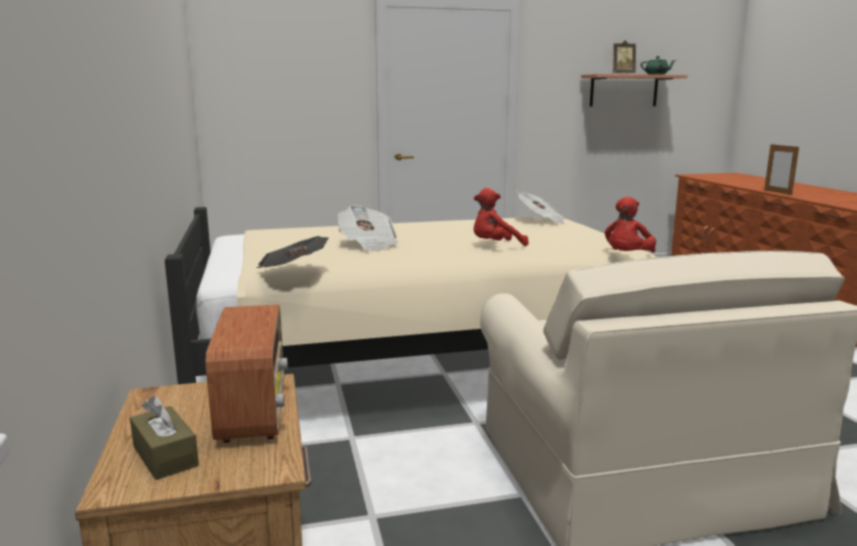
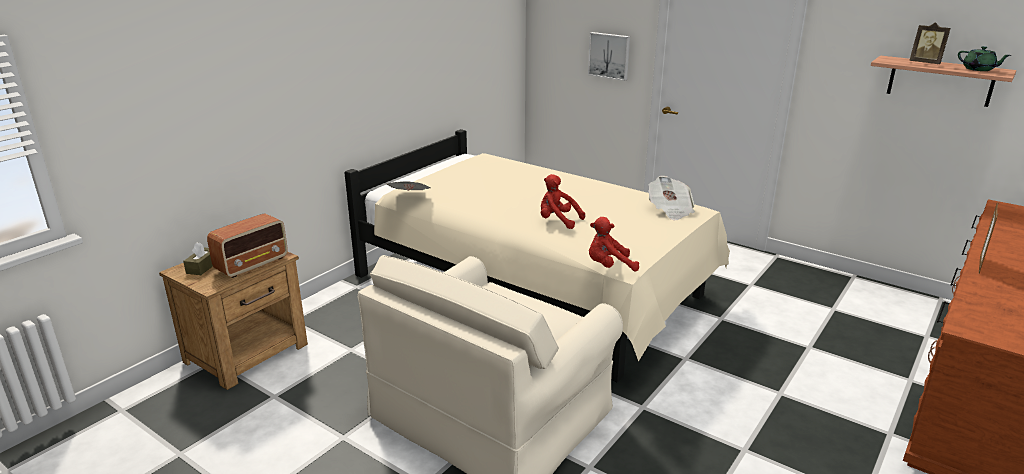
camera: 50 degrees right, 10 degrees up
(321, 106) = (609, 55): none -> picture
(368, 245) = (494, 191): newspaper -> none

